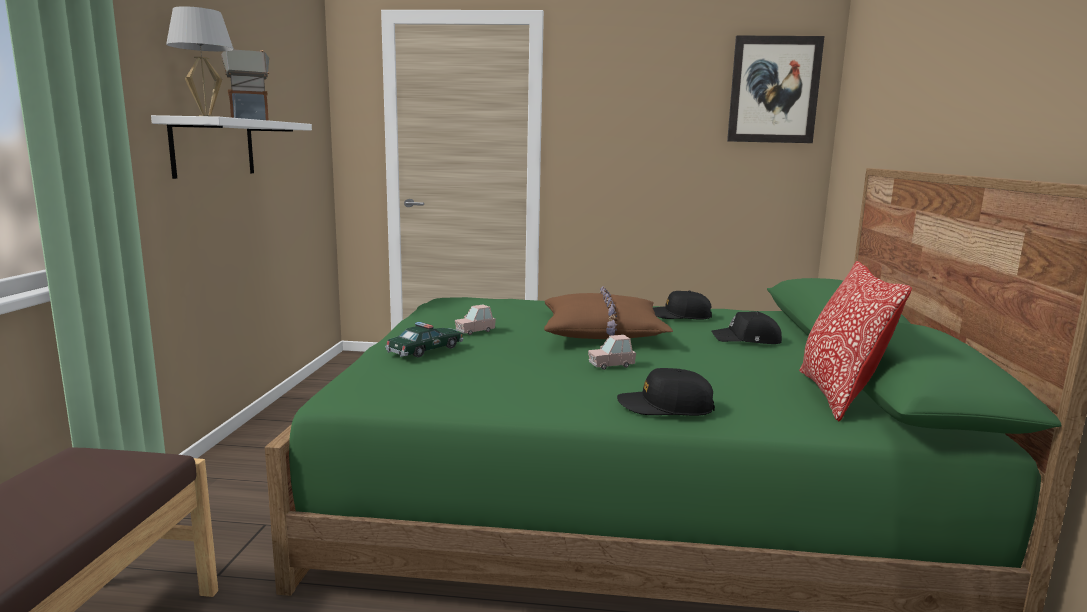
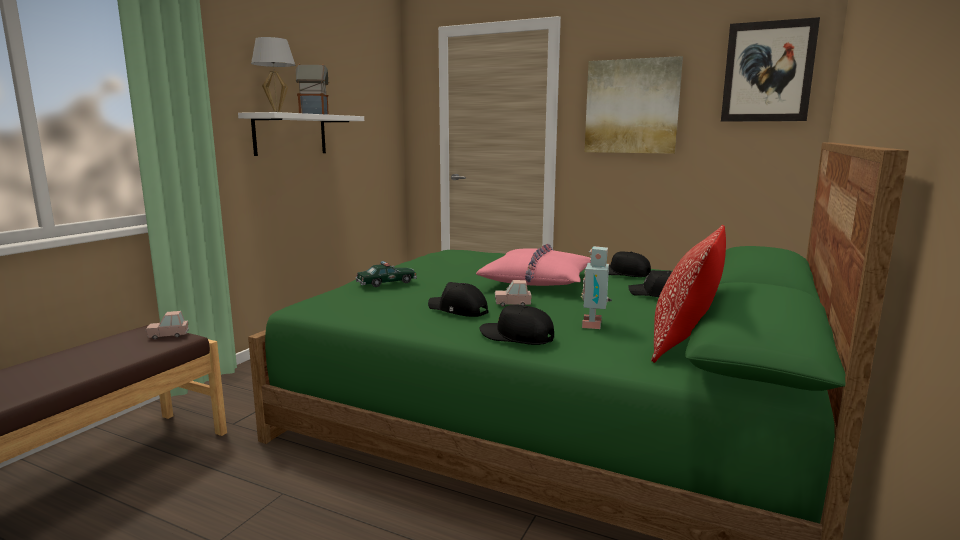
camera: 20 degrees right, 0 degrees up
(475, 331) = (439, 273): pink toy car -> pink toy car (168, 335)
(558, 380) = (458, 310): none -> black cap
(602, 331) = (538, 279): brown pillow -> pink pillow
(630, 121) = (631, 106): none -> picture
(727, 382) = (594, 325): none -> toy robot

